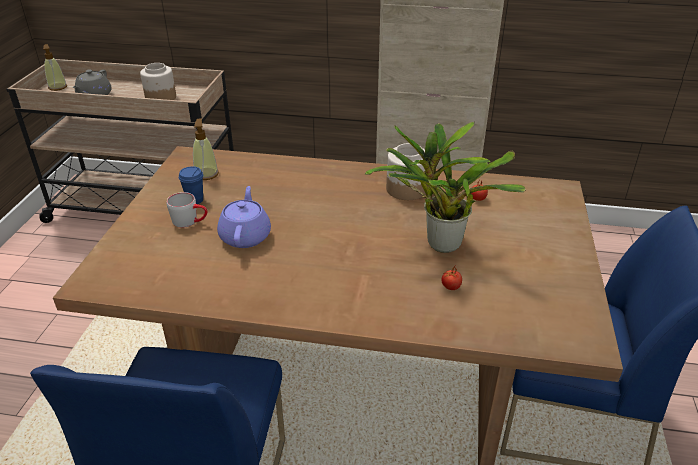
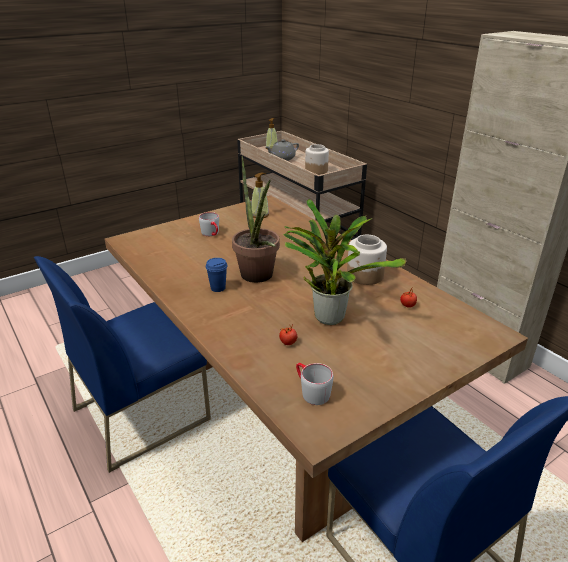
camera: 45 degrees right, 5 degrees down
(195, 200) = (232, 225): blue cup -> blue cup (218, 288)
(245, 236) = (225, 254): purple teapot -> none
(323, 243) = (258, 278): none -> potted plant
(533, 315) = (311, 392): none -> grey mug

